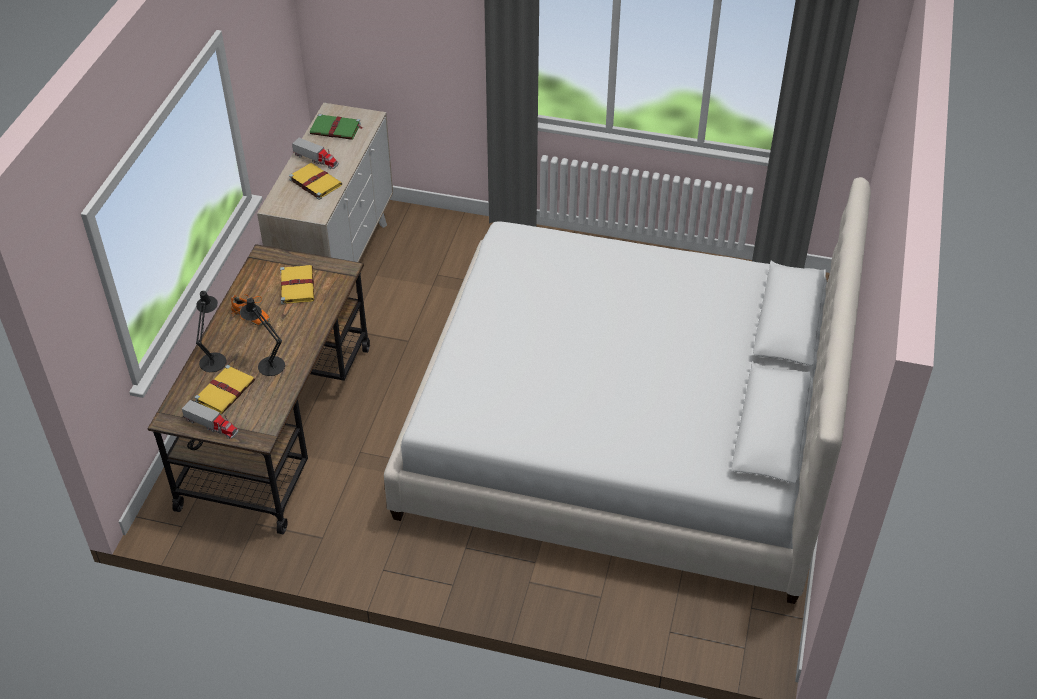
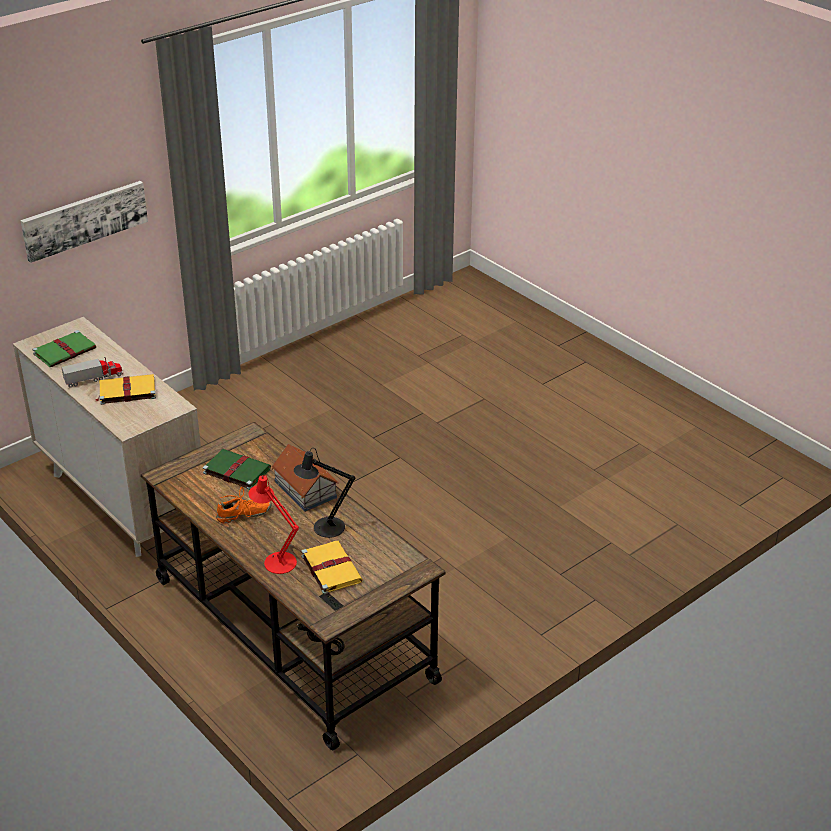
camera: 55 degrees left, 10 degrees down
(212, 425) = (370, 594): toy truck -> none
(214, 359) = (277, 560): black table lamp -> red table lamp
(297, 285) = (235, 470): yellow book -> green book
(304, 331) = (305, 490): none -> toy house
(412, 38) = (84, 219): none -> picture
(624, 431) = (516, 434): white bed -> none

